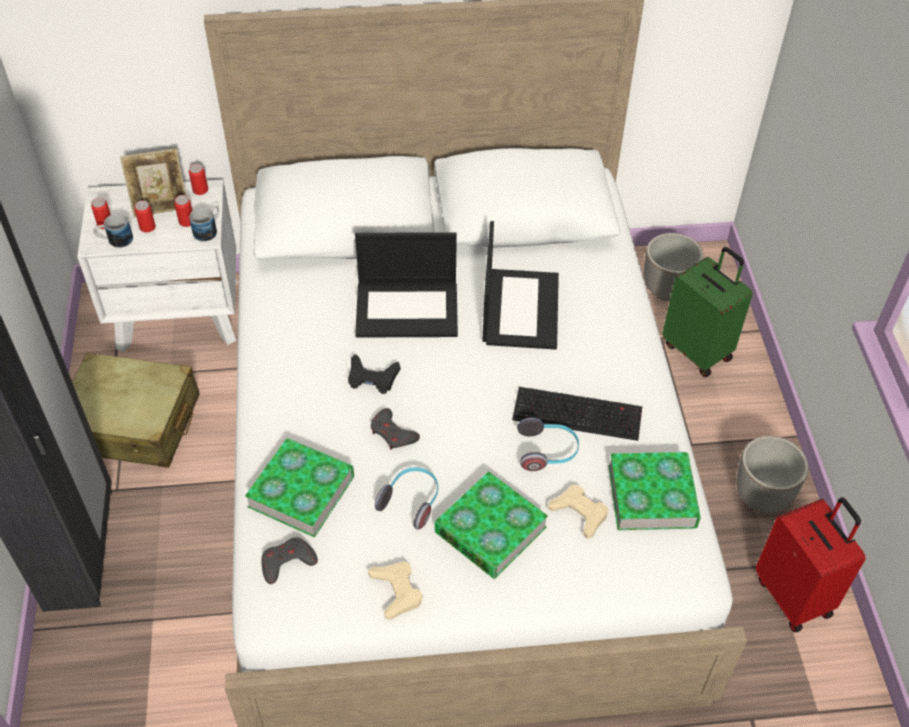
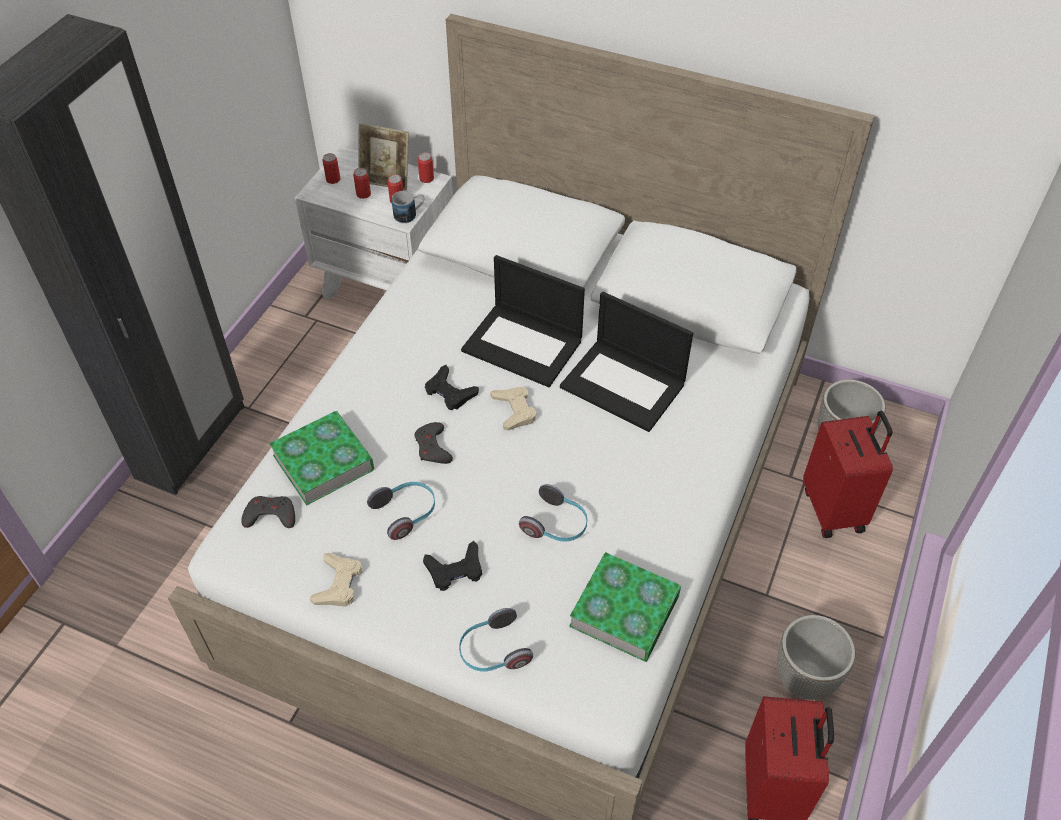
camera: 30 degrees right, 0 degrees up
(115, 240) = (331, 196): mug -> none
(133, 424) = (295, 360): beige suitcase -> none
(490, 530) = (455, 570): book -> black game controller
(519, 308) = (624, 385): laptop -> laptop turned 90 degrees clockwise
(571, 581) = (493, 651): none -> headphones
(579, 413) = (611, 503): keyboard -> none
(579, 513) = (545, 594): beige game controller -> beige game controller (514, 410)
(698, 350) = (834, 509): green suitcase -> red suitcase

